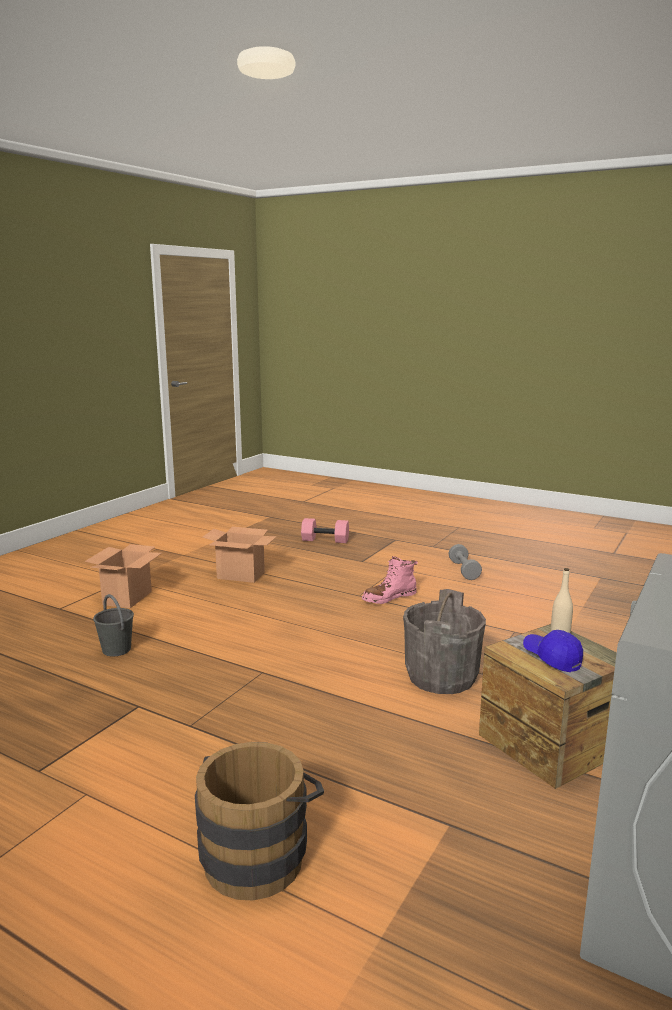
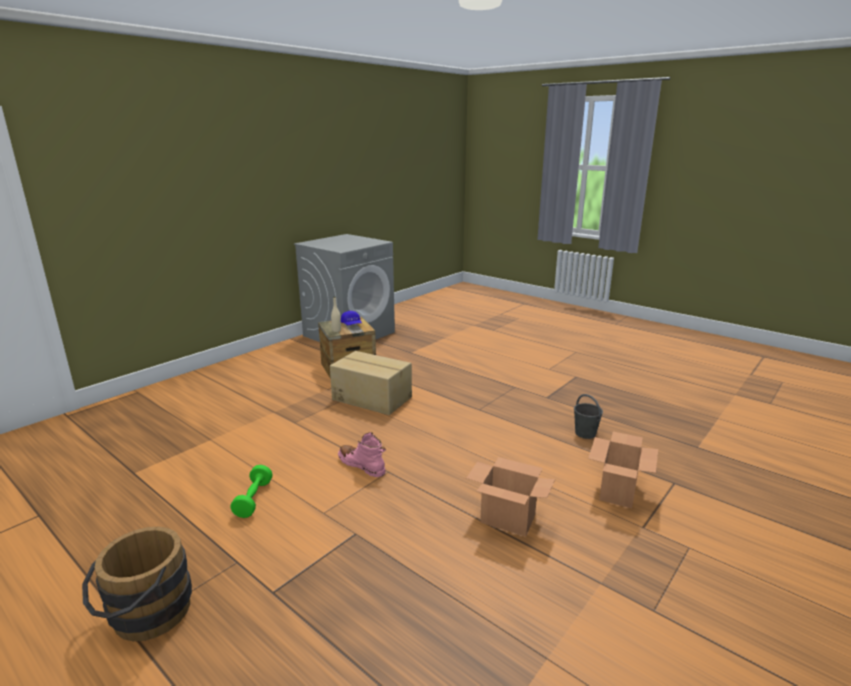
camera: 170 degrees left, 5 degrees up
(259, 854) = (478, 351): brown bucket -> brown bucket (145, 616)
(325, 540) = (381, 607): pink dumbbell -> none
(389, 598) = (362, 465): pink boot -> pink boot turned 120 degrees counterclockwise
(441, 677) = (372, 398): grey bucket -> cardboard box
(464, 570) = (253, 499): grey dumbbell -> green dumbbell

